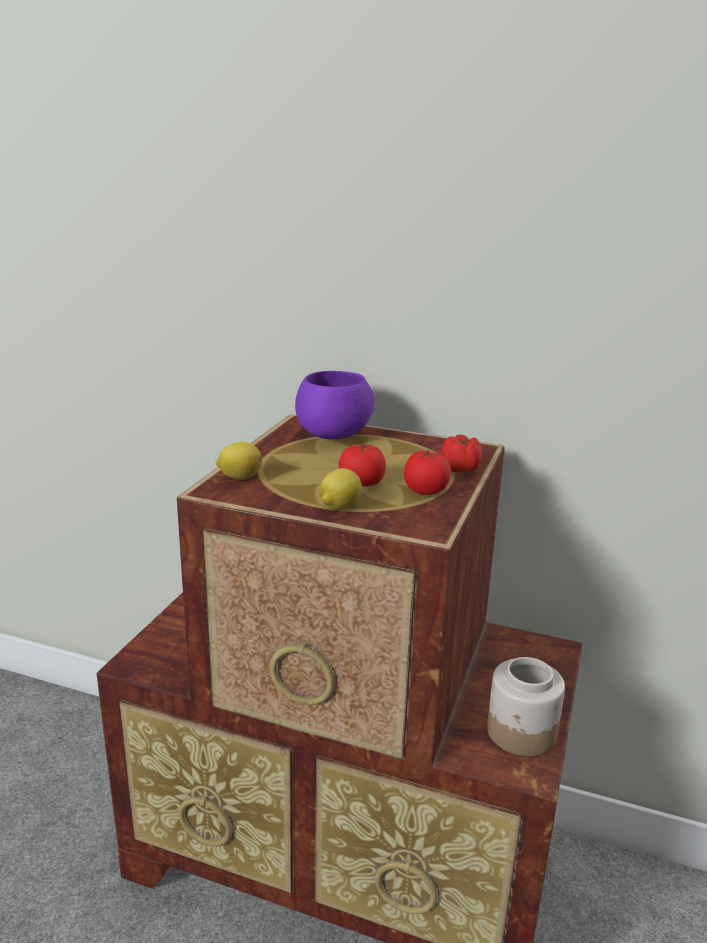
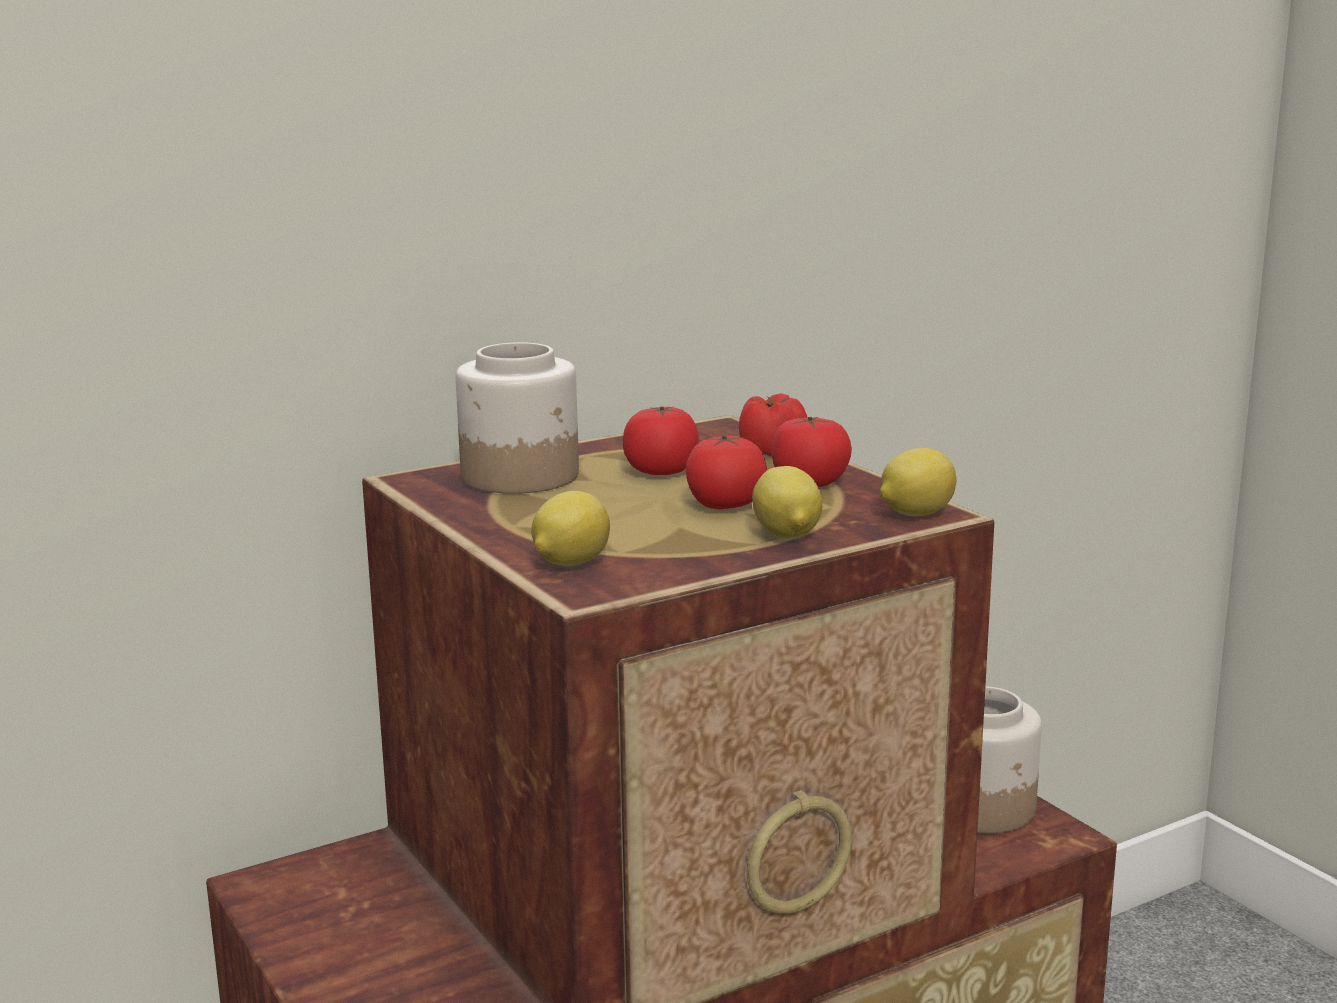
camera: 50 degrees left, 5 degrees down
(335, 436) = (521, 476): purple bowl -> jar
(388, 457) = (661, 471): none -> tomato
(420, 527) = (915, 514): none -> lemon

